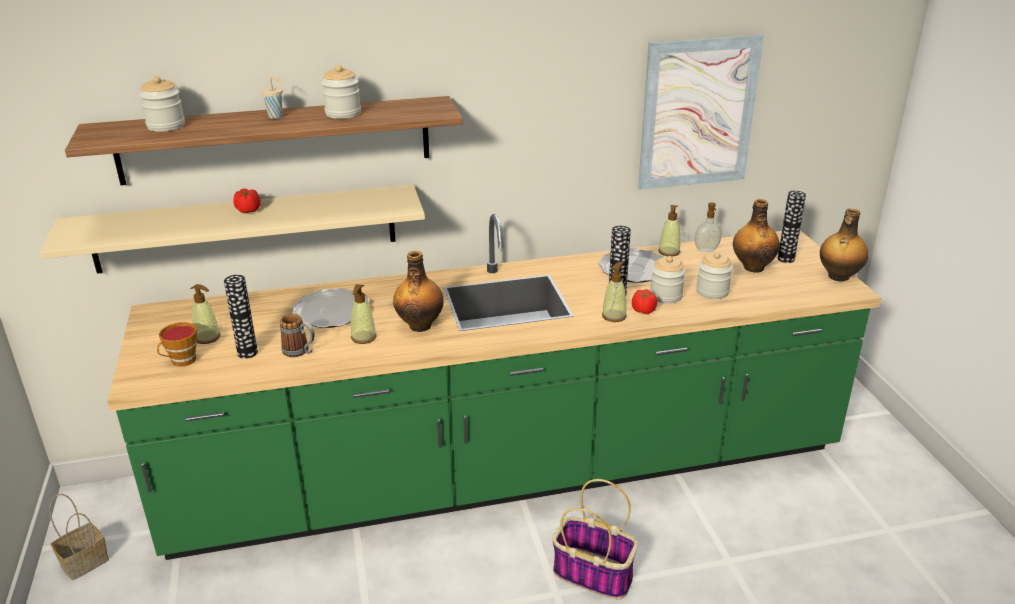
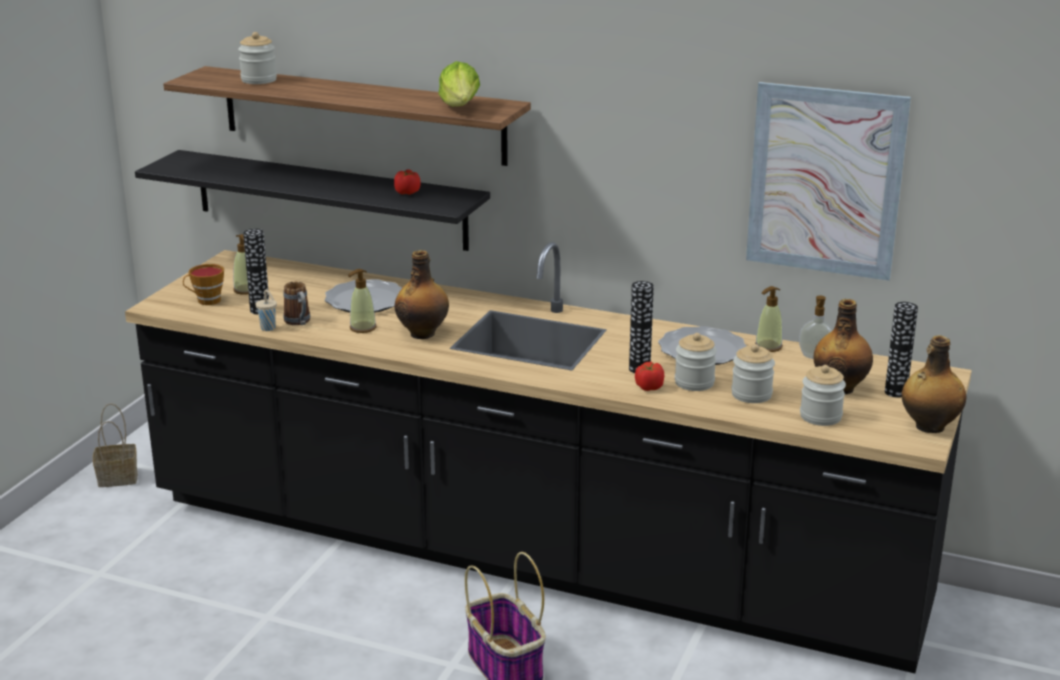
camera: 35 degrees right, 5 degrees down
(246, 228) = (329, 199): beige shelf -> black shelf
(248, 210) = (320, 178): tomato -> tomato (407, 192)
(276, 117) = (351, 90): beige cup -> beige cup (268, 328)
(343, 113) = (408, 98): jar -> jar (820, 416)
(405, 113) = (460, 108): none -> lettuce
(508, 470) = (530, 551): green counter -> black counter
(614, 316) = (611, 382): soap dispenser -> none

